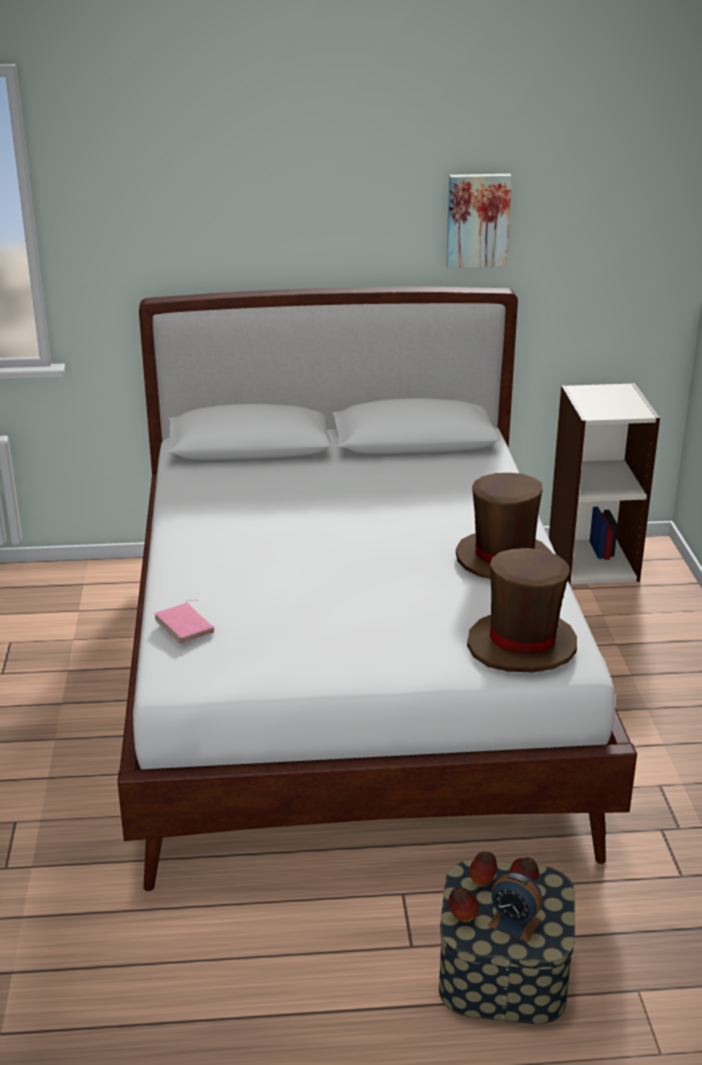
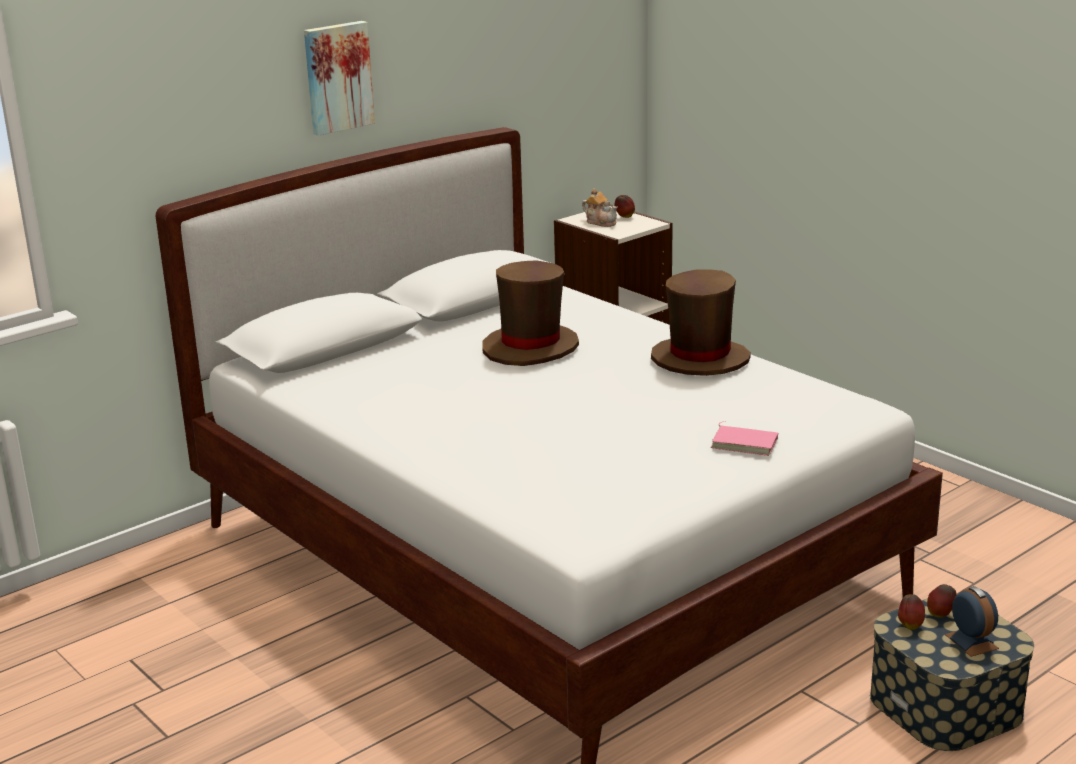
camera: 35 degrees left, 5 degrees down
(186, 626) = (522, 495): pink book -> pink book (745, 443)
(462, 917) = (932, 656): apple -> apple (624, 217)
(477, 220) = (467, 60): picture -> picture (337, 77)
(514, 923) = (971, 641): alarm clock -> alarm clock turned 105 degrees counterclockwise
(522, 645) = (815, 410): brown hat -> brown hat (530, 348)
(597, 399) = (601, 222): none -> teapot

